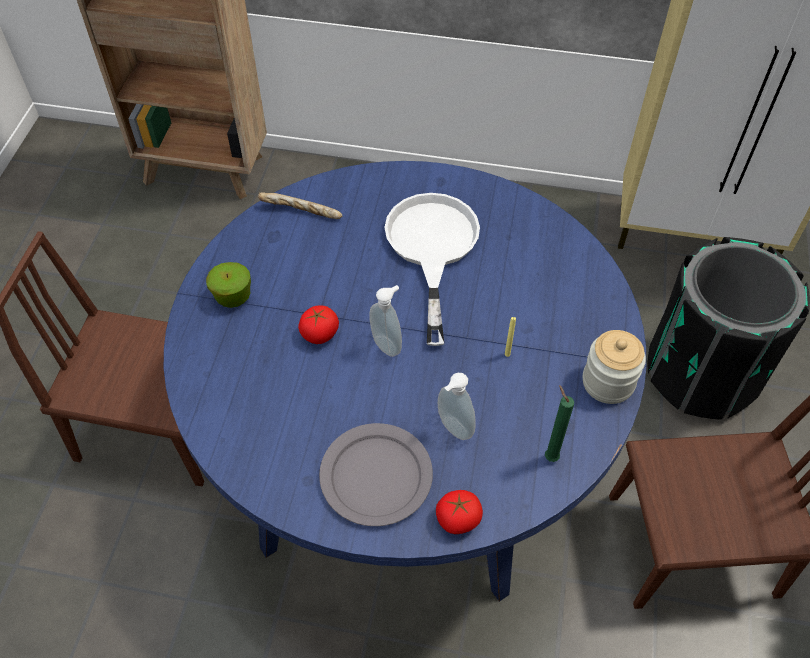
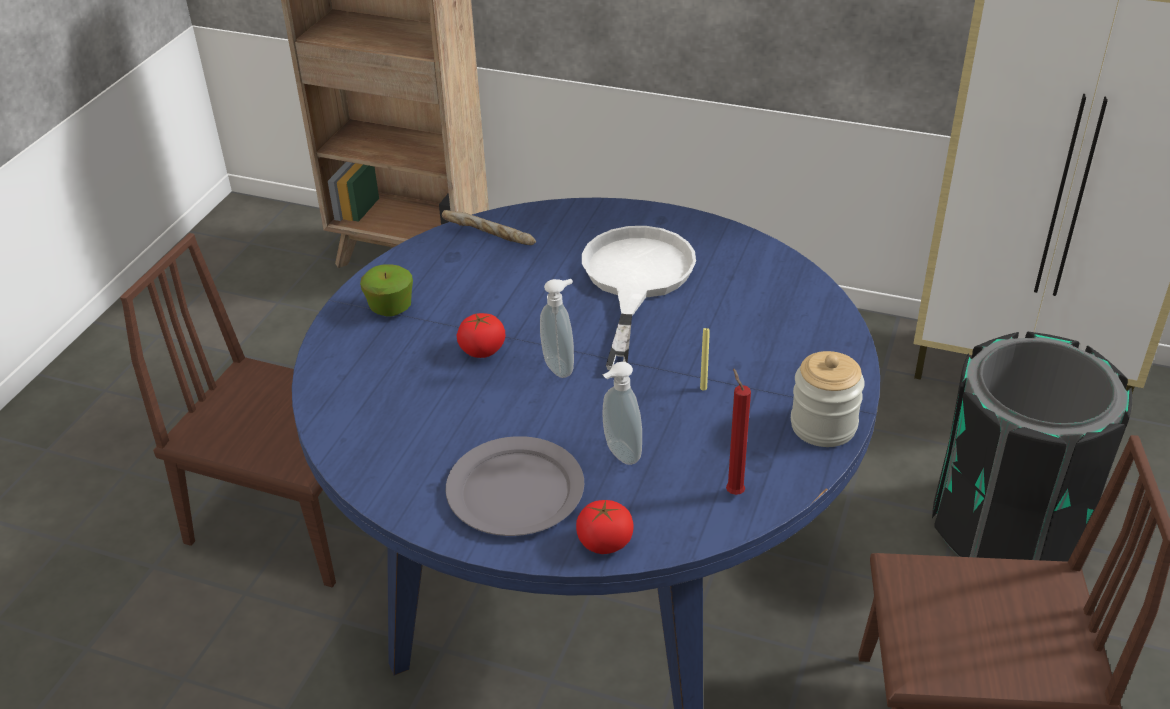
camera: 10 degrees right, 15 degrees down
(549, 456) = (733, 491): green candle -> red candle

